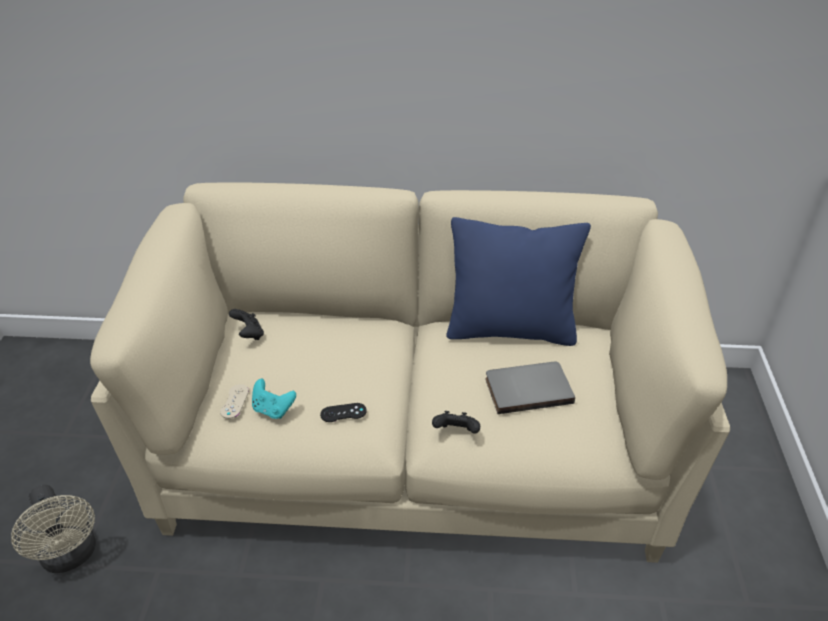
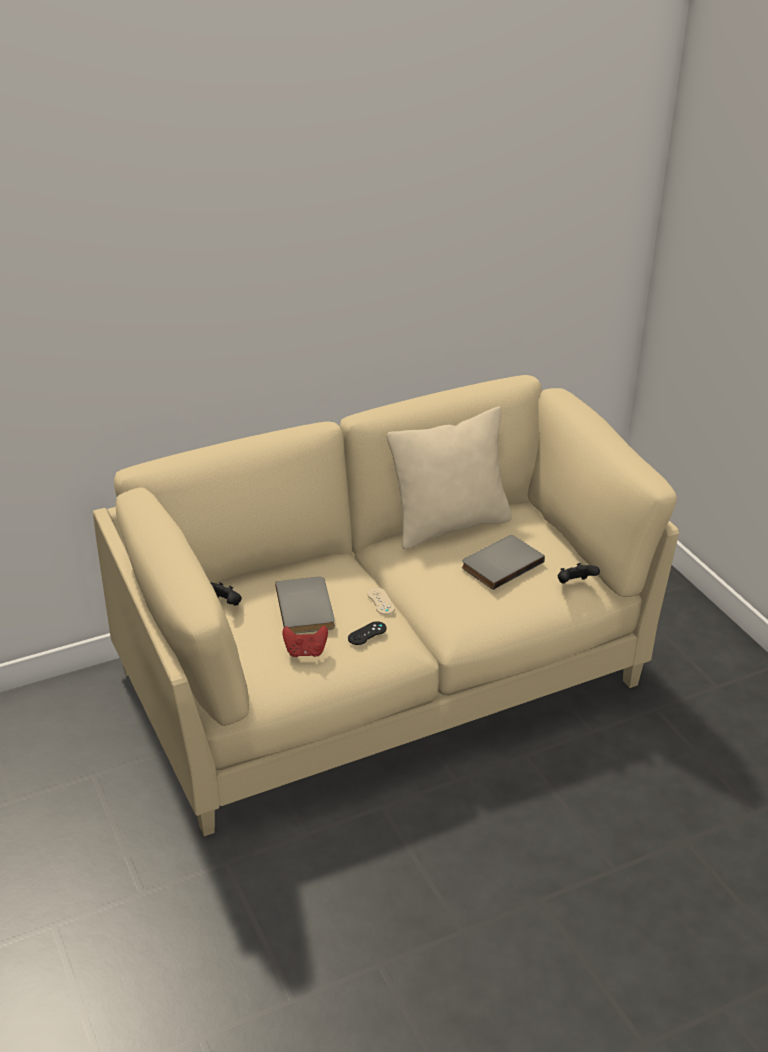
camera: 30 degrees left, 5 degrees down
(71, 556) = (128, 889): beige fan -> none
(234, 401) = (265, 658): beige game controller -> beige game controller (381, 601)
(273, 409) = (305, 652): turquoise game controller -> red game controller
(312, 365) = (307, 608): none -> grey book
(456, 432) = (469, 615): black game controller -> black game controller (575, 584)
(510, 329) = (449, 525): blue pillow -> beige pillow

